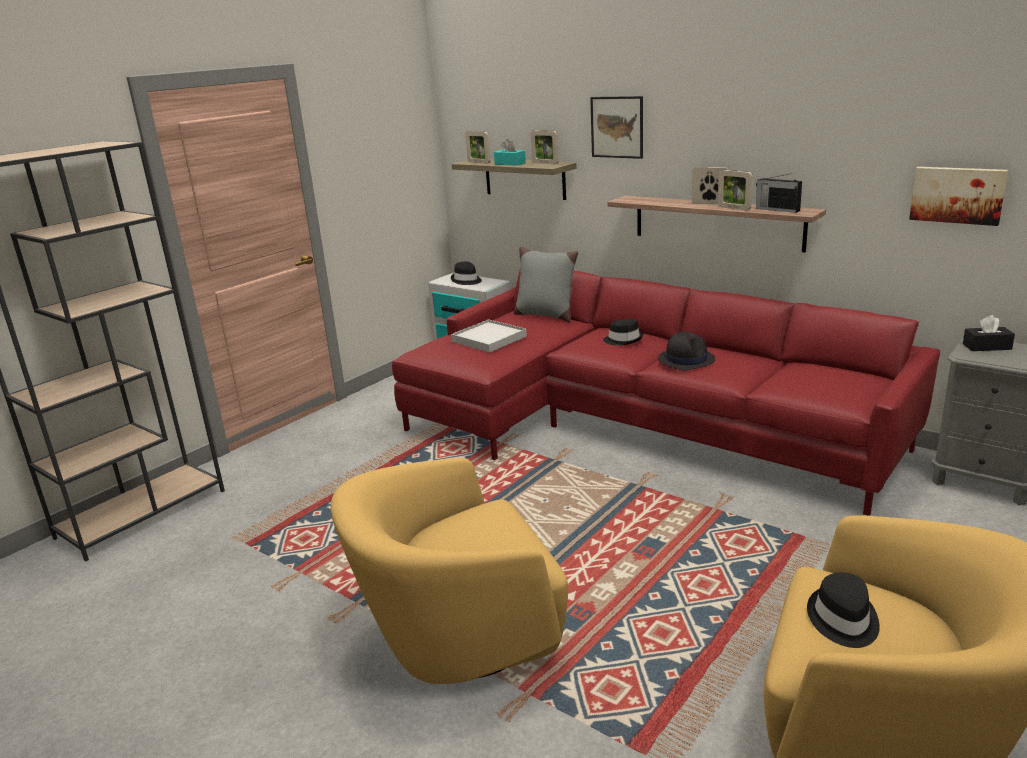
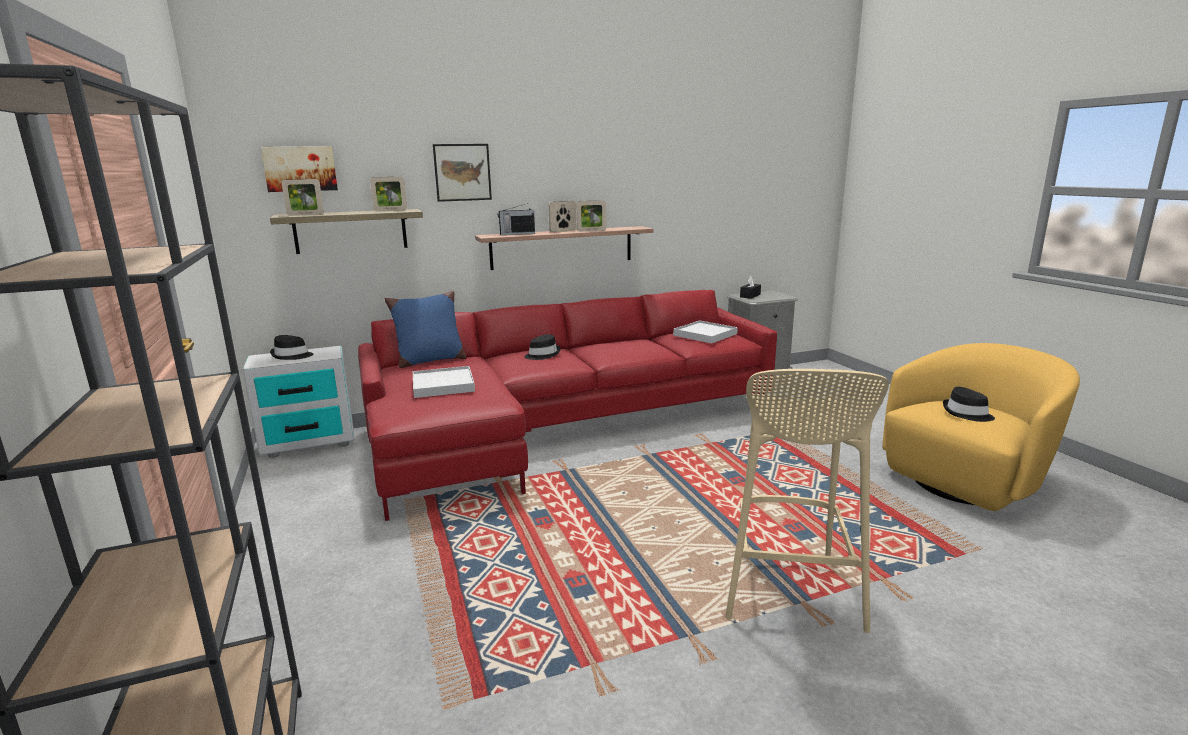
camera: 60 degrees left, 5 degrees down
(459, 637) = (789, 590): yellow armchair -> beige stool
(510, 164) = (352, 213): turquoise tissue box -> none
(545, 315) = (430, 361): grey pillow -> blue pillow
(686, 359) = (615, 350): black hat -> none
(776, 209) = (618, 228): radio -> radio (516, 234)
(823, 378) = (705, 334): none -> white tray
(957, 195) = (714, 207): picture -> picture (300, 169)

